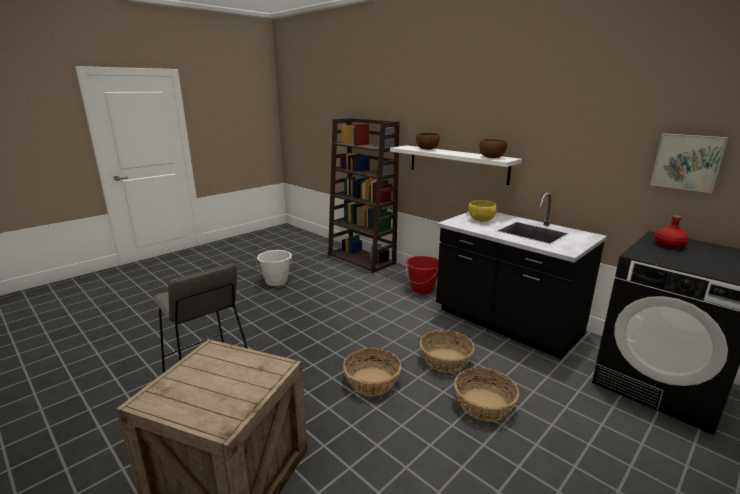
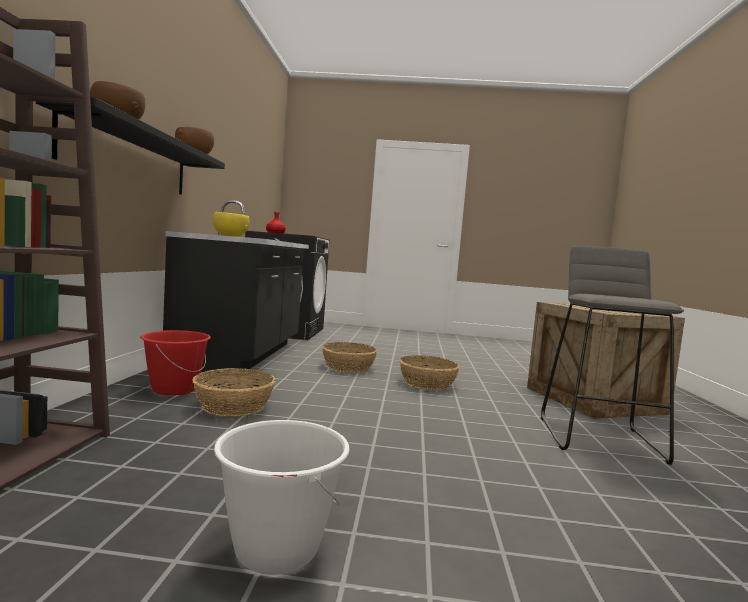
camera: 130 degrees left, 15 degrees down
(457, 164) = (130, 158): white shelf -> black shelf
(484, 405) = (383, 357): basket -> basket (233, 406)
(687, 162) = (249, 176): picture -> none

